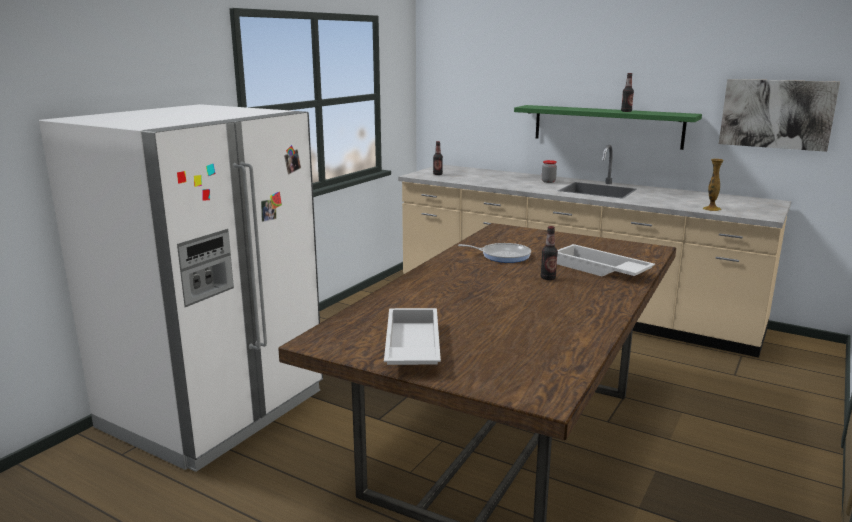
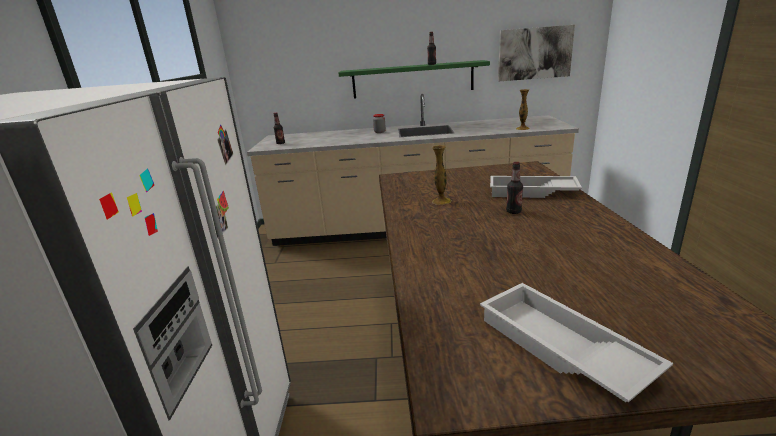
camera: 30 degrees left, 5 degrees up
(503, 256) = (441, 201): frying pan -> vase

